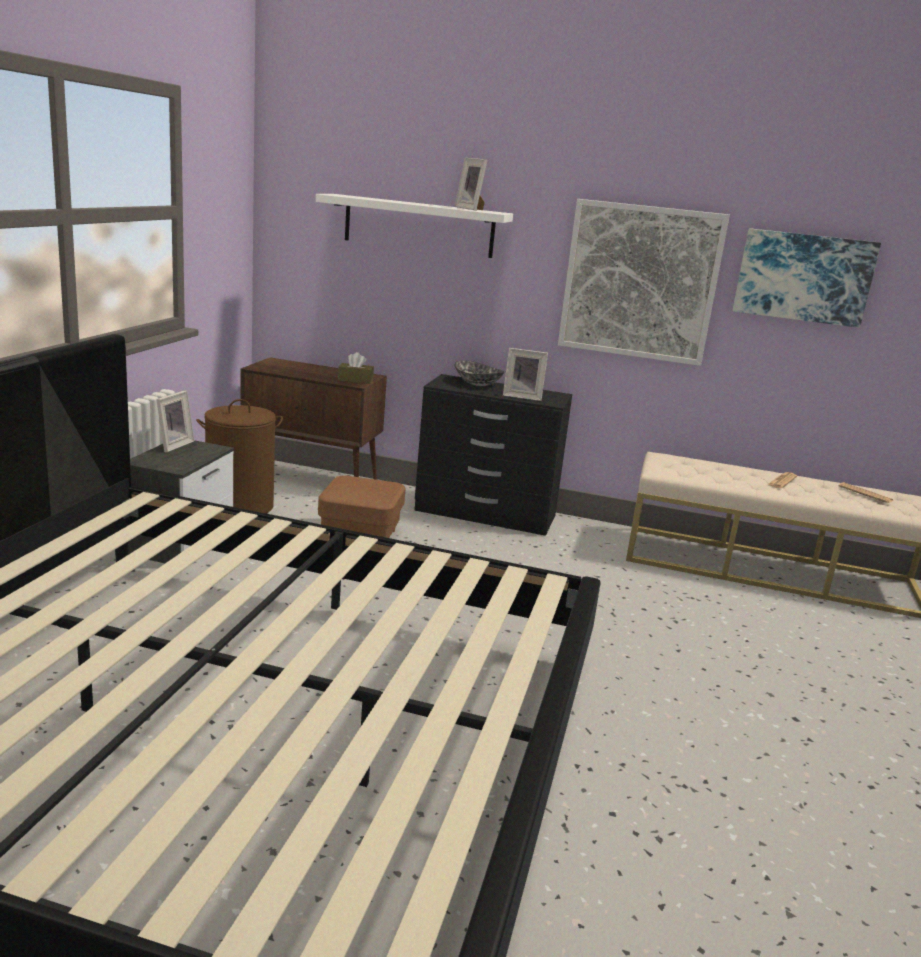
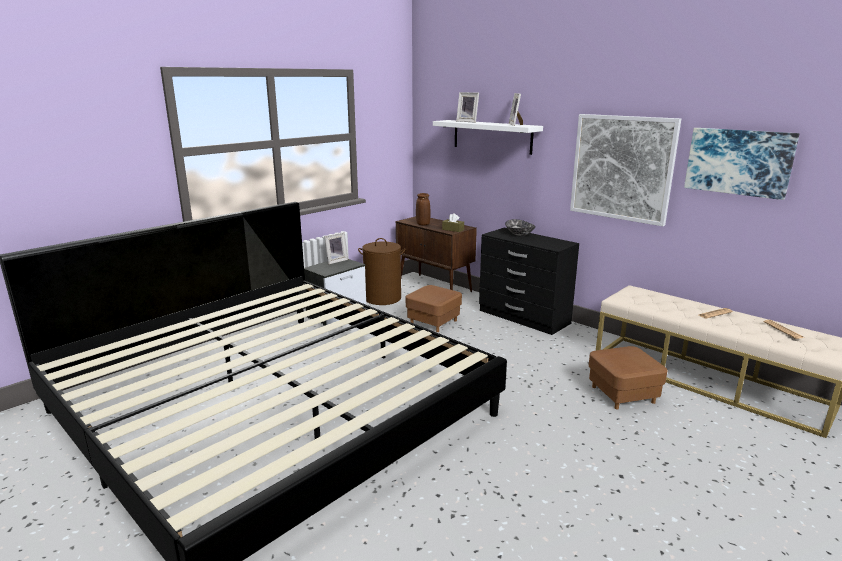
camera: 30 degrees right, 0 degrees up
(295, 373) = (423, 224): none -> brown vase
(522, 396) = (539, 243): picture frame -> picture frame (468, 121)
(702, 607) = (622, 394): none -> brown ottoman

